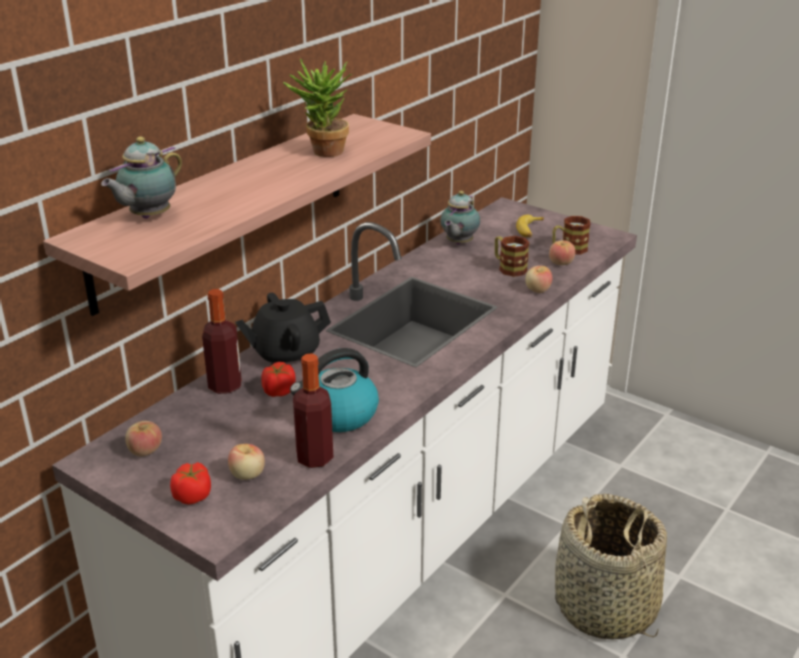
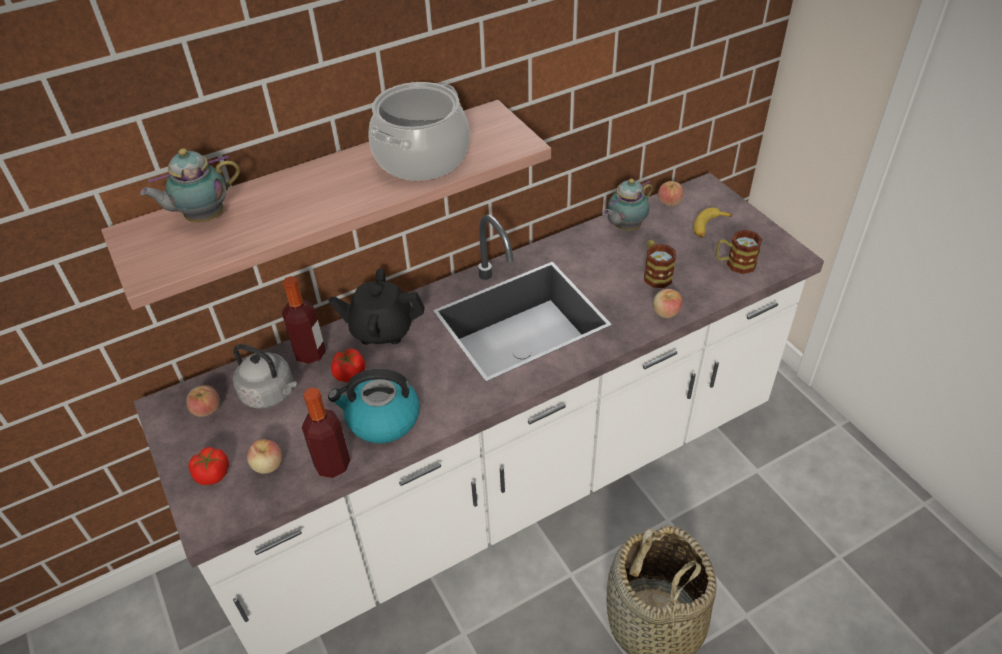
camera: 25 degrees right, 15 degrees up
(206, 423) = (270, 393): none -> grey kettle
(322, 153) = (421, 157): potted plant -> cooking pot
(560, 263) = (713, 281): apple -> apple (669, 202)

